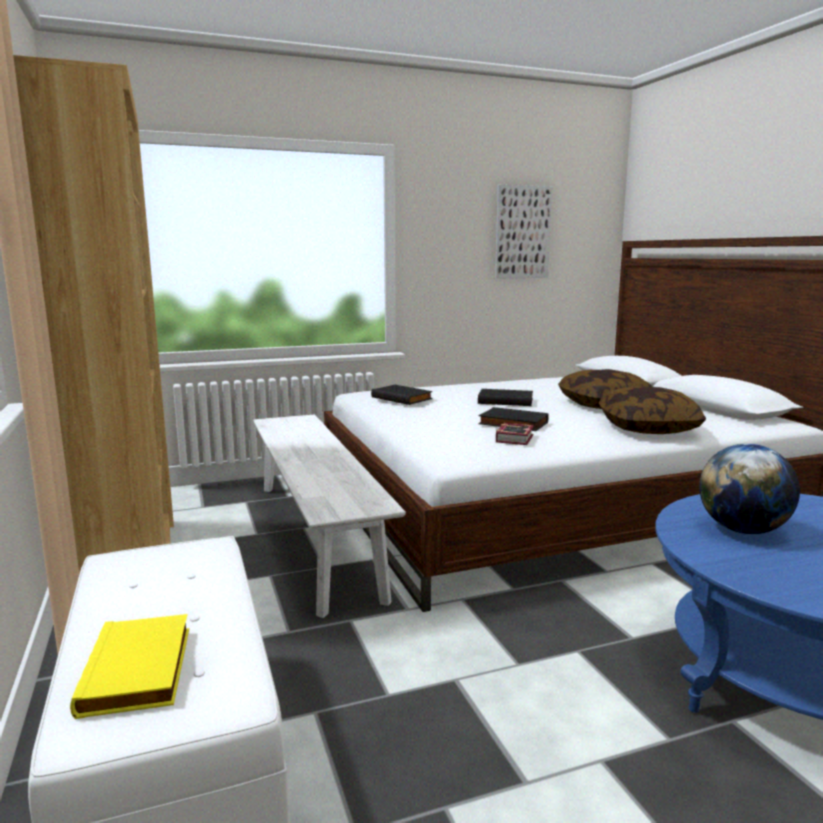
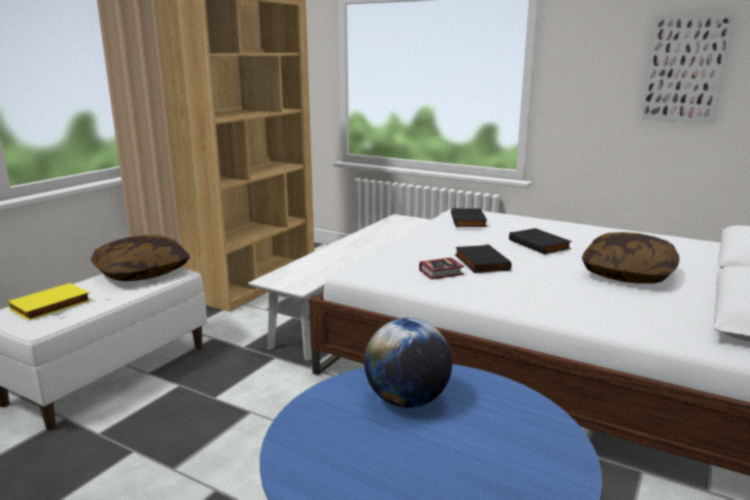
camera: 50 degrees right, 5 degrees up
(648, 428) = (584, 304): pillow -> pillow (142, 273)

